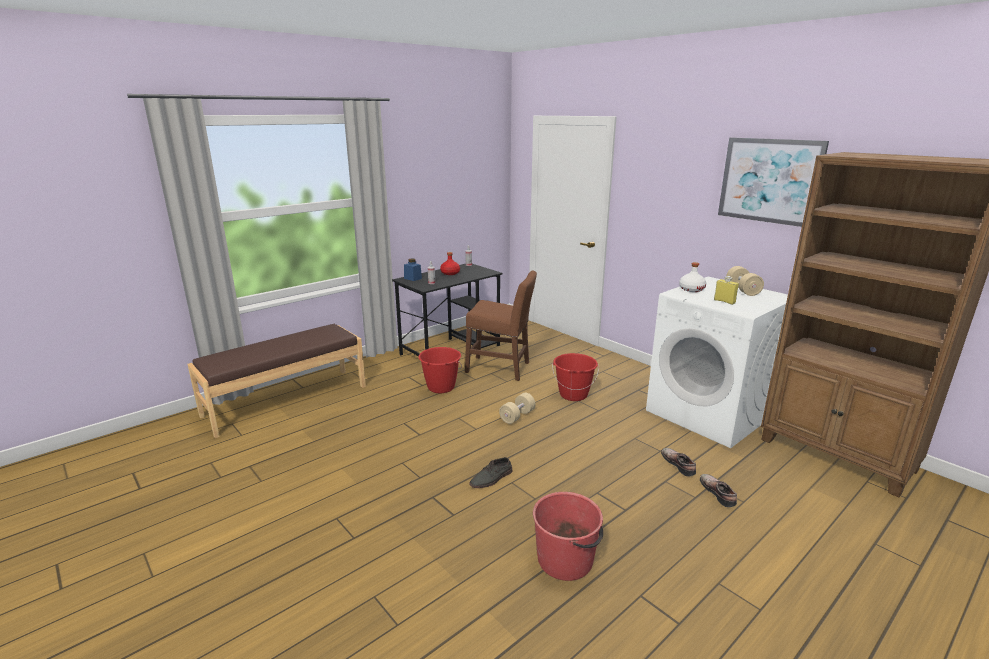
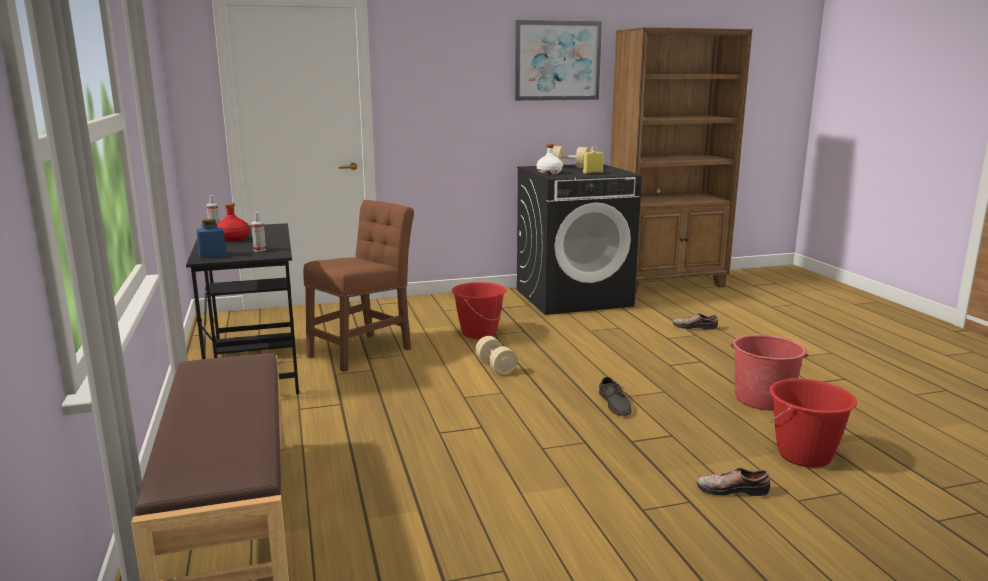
camera: 65 degrees left, 5 degrees down
(441, 387) = (366, 393): red bucket -> red bucket (804, 455)
(679, 464) = (645, 327): shoe -> shoe (731, 489)
(709, 414) = (574, 297): white washing machine -> black washing machine

